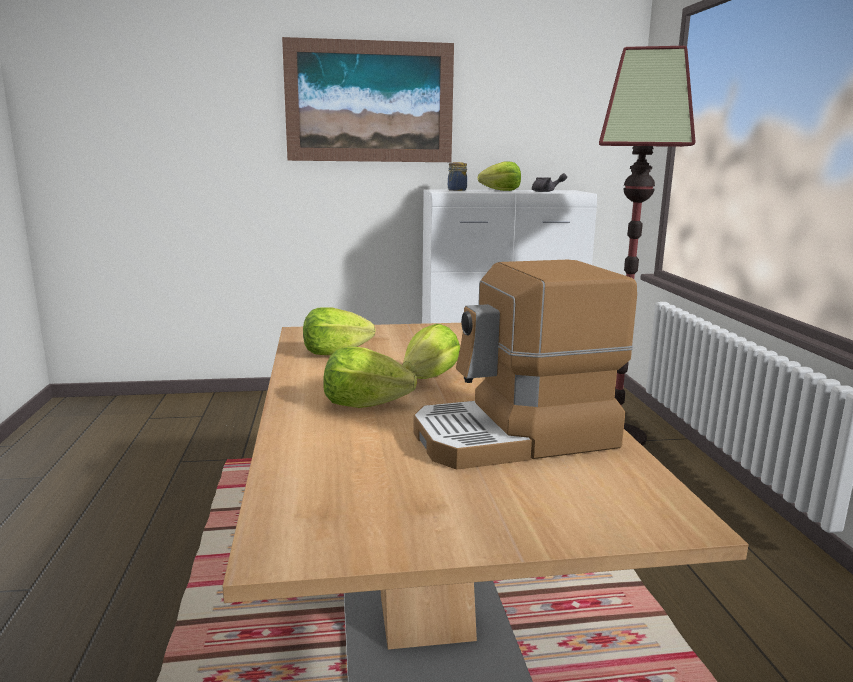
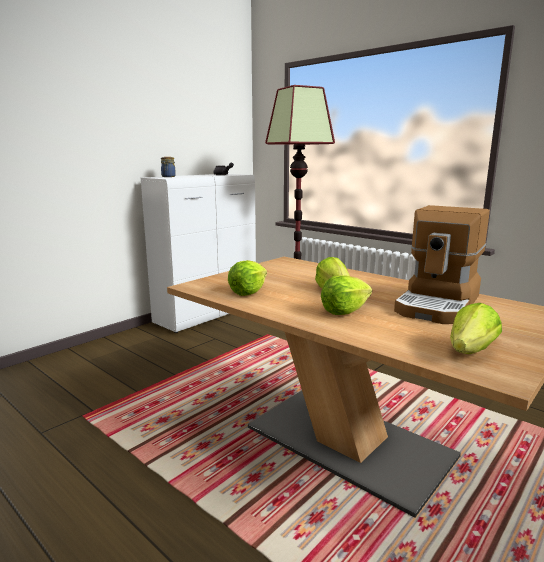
camera: 40 degrees left, 0 degrees up
(370, 102) = (93, 110): picture -> none
(501, 190) = (195, 175): lettuce -> lettuce (470, 351)

